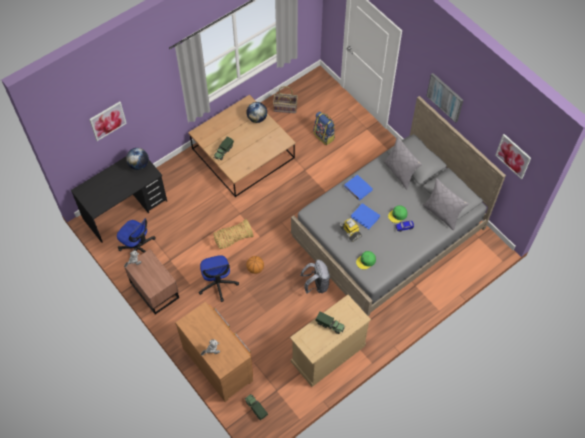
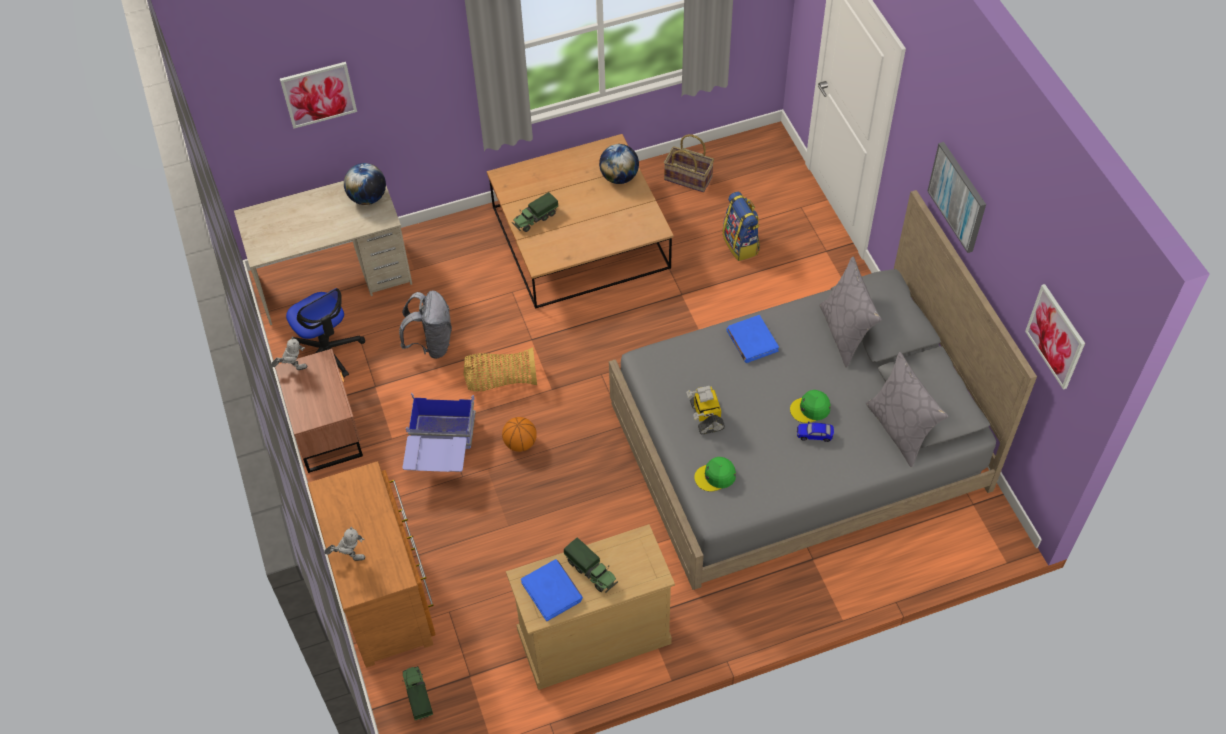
camera: 20 degrees right, 5 degrees down
(125, 209) = (334, 280): black desk -> beige desk
(218, 284) = (441, 451): office chair -> blue storage box
(316, 285) = (621, 504): grey backpack -> grey backpack (431, 344)
(365, 216) = (746, 395): blue book -> blue book (552, 591)

